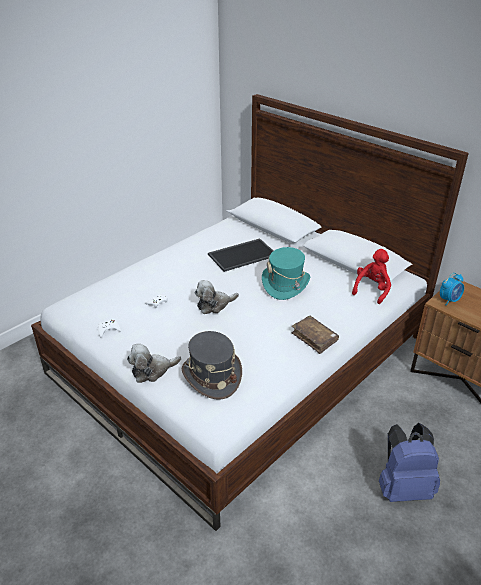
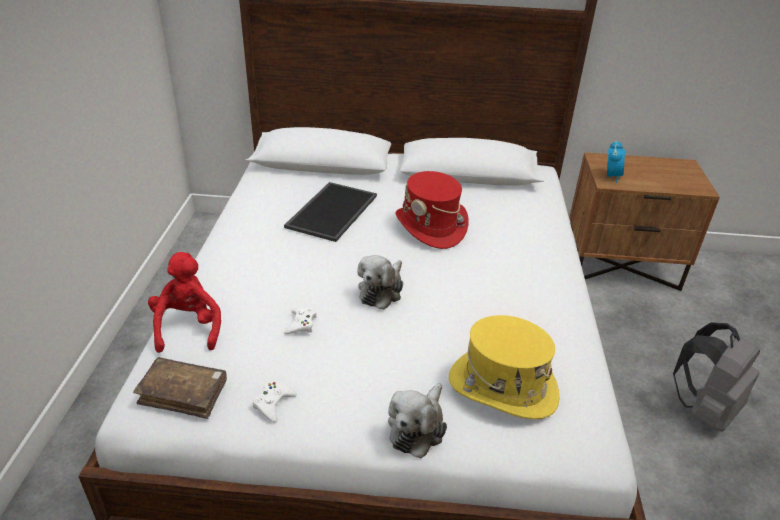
camera: 40 degrees left, 0 degrees up
(211, 376) = (502, 387): grey hat -> yellow hat
(285, 284) = (431, 226): turquoise hat -> red hat
(314, 338) = (545, 276): brown book -> brown book (183, 394)
(371, 290) = (526, 196): red plush toy -> red plush toy (188, 327)
(403, 487) = (704, 409): blue backpack -> grey backpack

